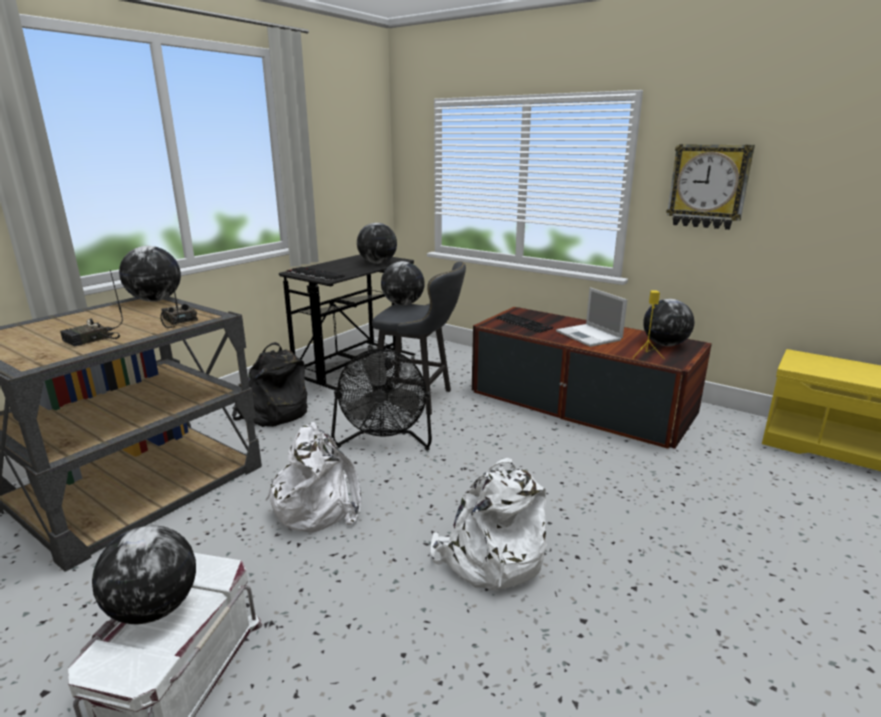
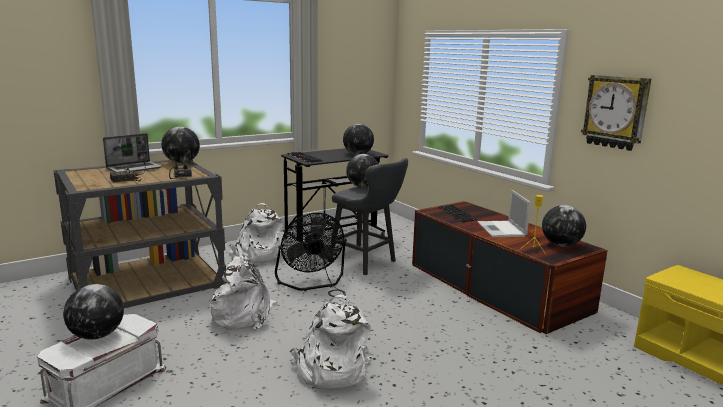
camera: 20 degrees right, 5 degrees down
(87, 318) = (135, 168): none -> laptop
(273, 414) = (257, 255): black backpack -> white backpack
(381, 439) = (317, 284): black fan -> black fan turned 135 degrees clockwise

